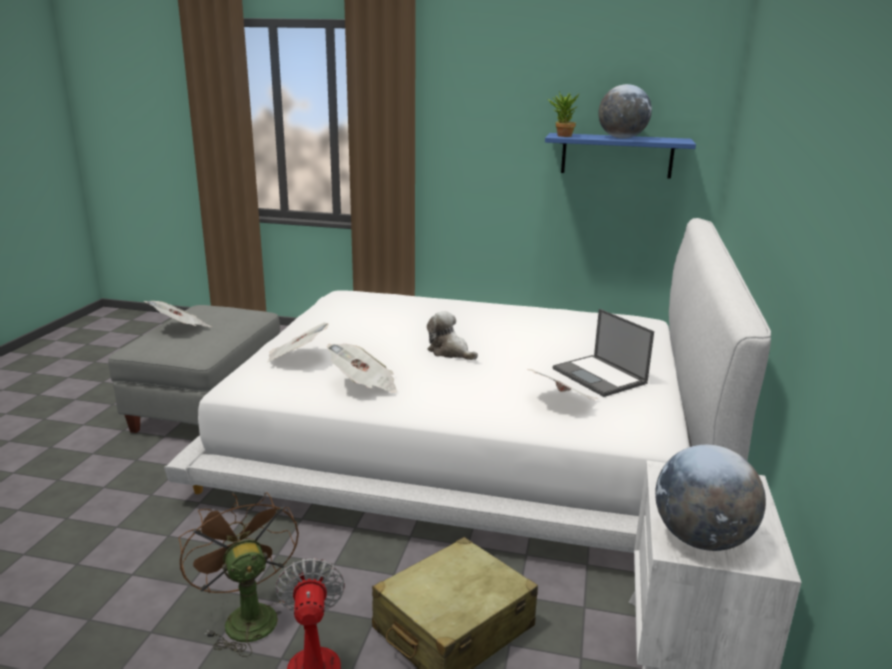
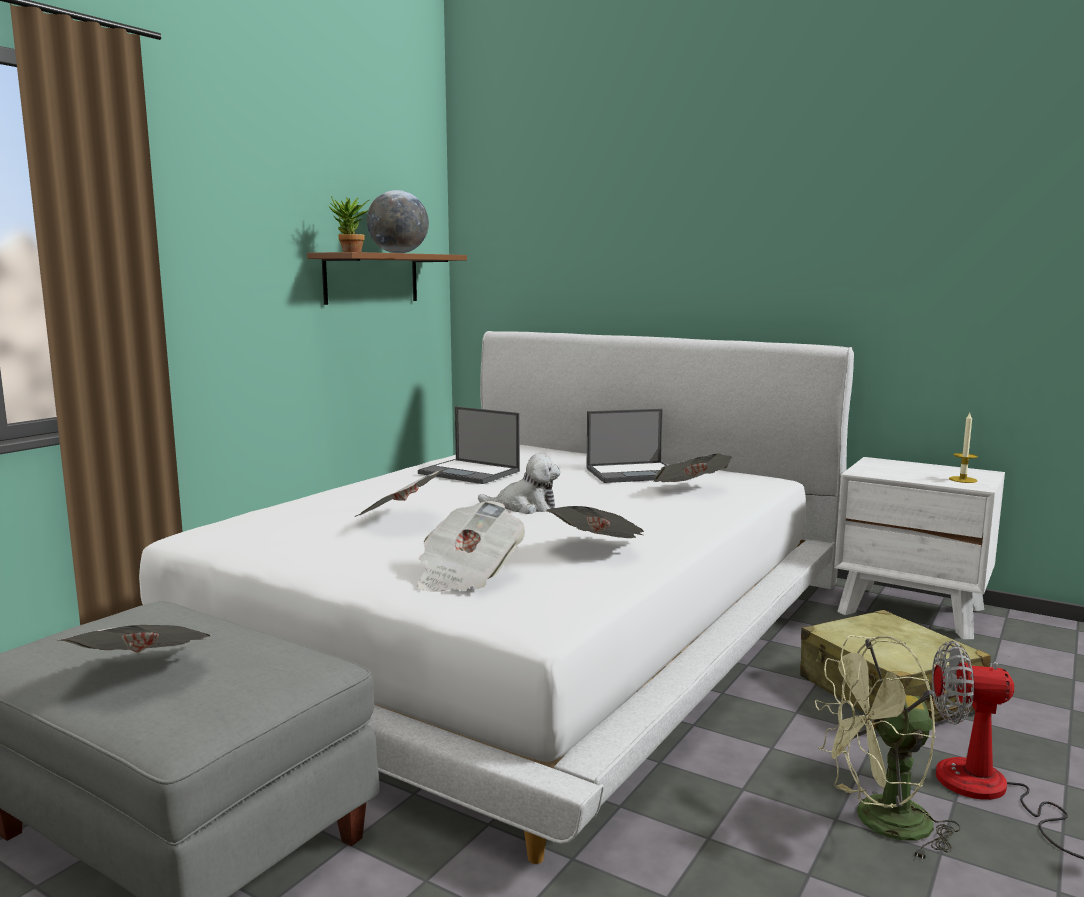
camera: 70 degrees left, 10 degrees down
(246, 616) = (879, 823): brown fan -> green fan
(389, 323) = (399, 517): none -> newspaper
(450, 352) = (524, 507): plush toy -> plush toy turned 150 degrees counterclockwise
(532, 324) = (470, 472): none -> laptop
(617, 155) = (371, 278): blue shelf -> brown shelf
(701, 539) = (963, 479): globe -> candle

